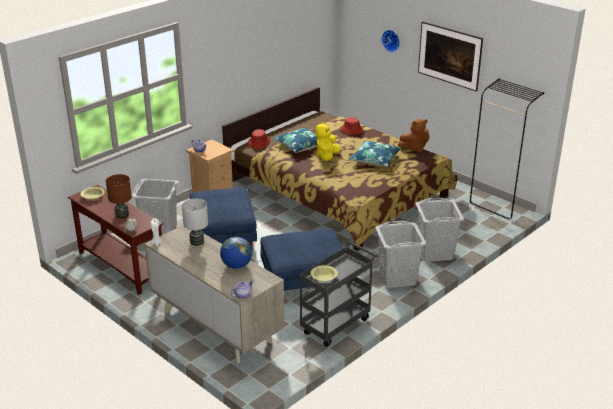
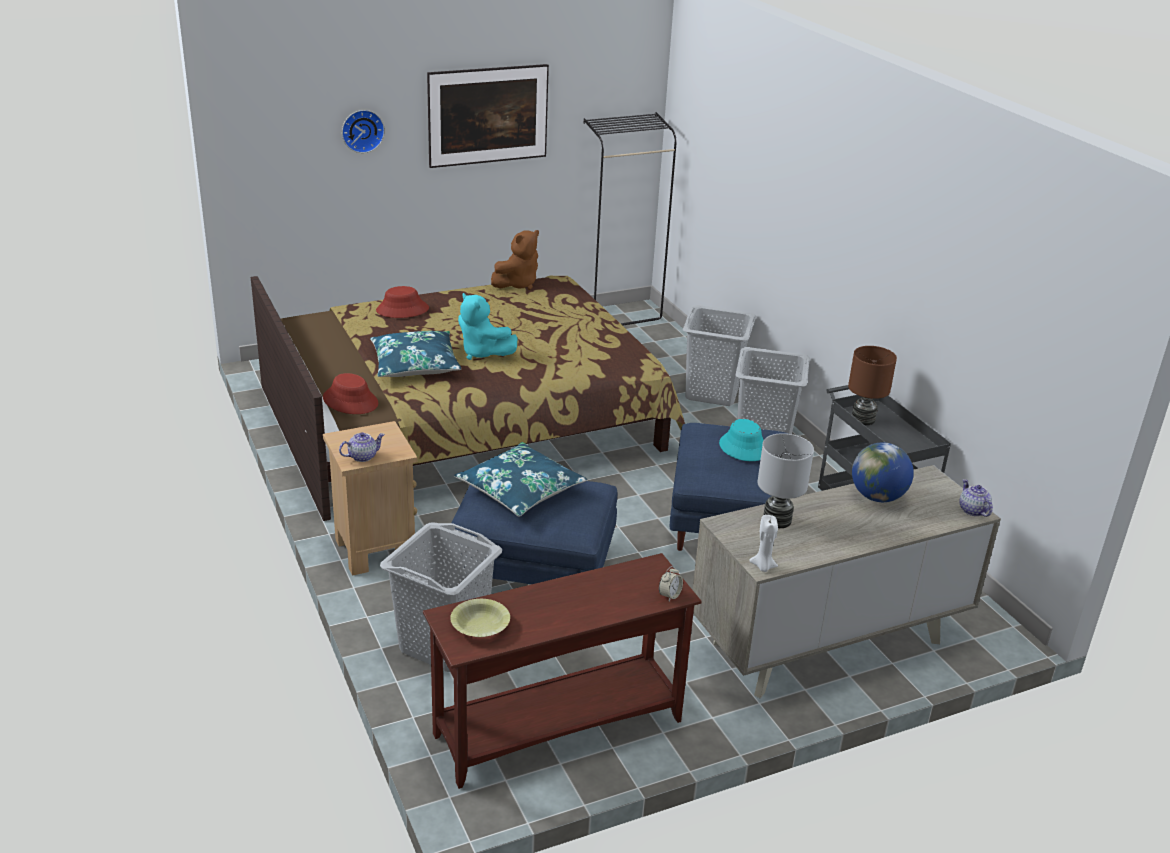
camera: 70 degrees left, 0 degrees up
(122, 214) = (595, 598): brown table lamp -> brown table lamp (863, 419)
(311, 245) = (743, 447): none -> turquoise hat
(324, 277) = (896, 443): yellow bowl -> none
(327, 157) = (483, 353): yellow plush toy -> turquoise plush toy
(375, 159) = (529, 320): blue pillow -> blue pillow (520, 490)
(414, 148) = (517, 284): brown plush toy -> brown plush toy turned 45 degrees clockwise

